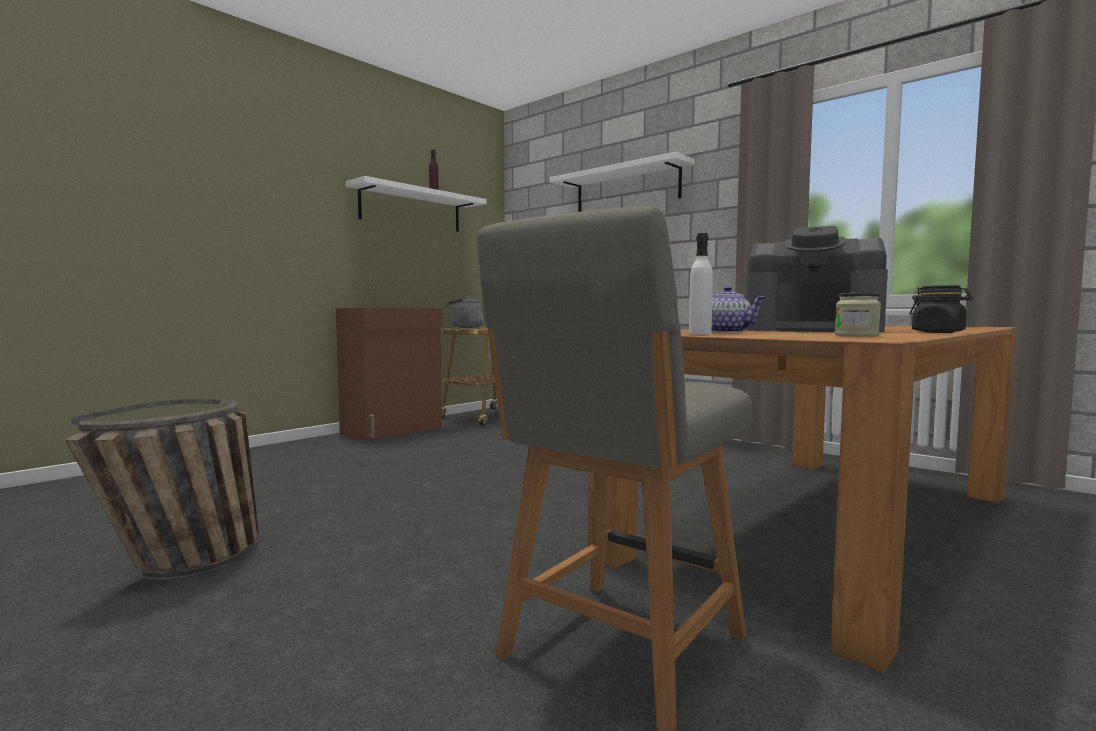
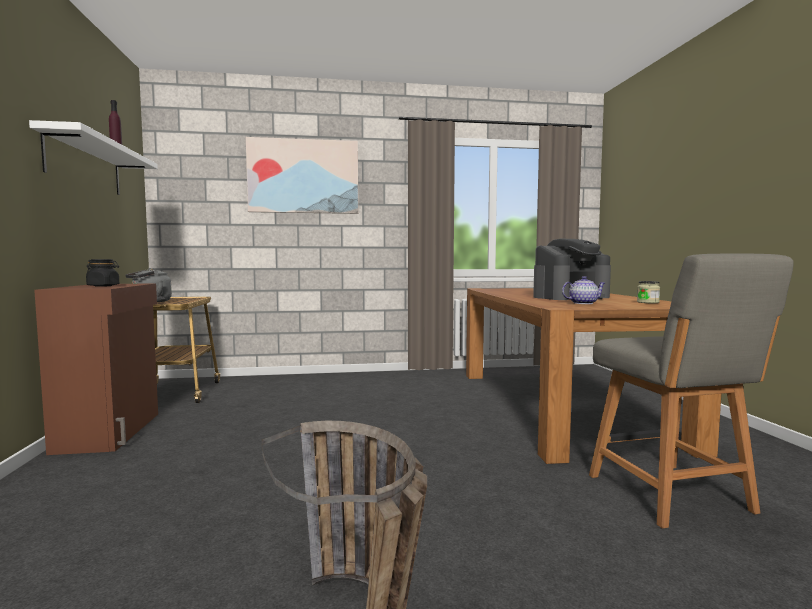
camera: 50 degrees left, 0 degrees up
(626, 188) = (303, 176): white shelf -> picture
(700, 334) = (600, 306): white bottle -> none
(938, 332) = (622, 296): black jar -> black jar (103, 286)

